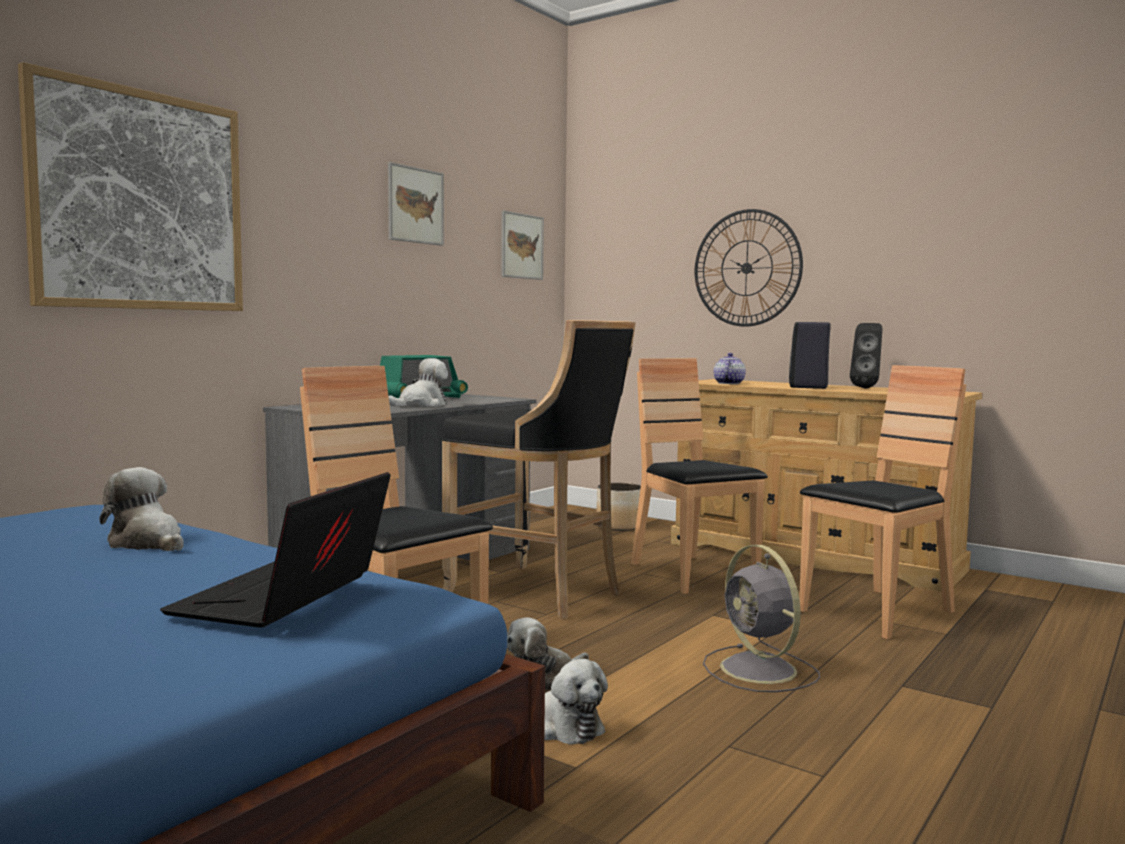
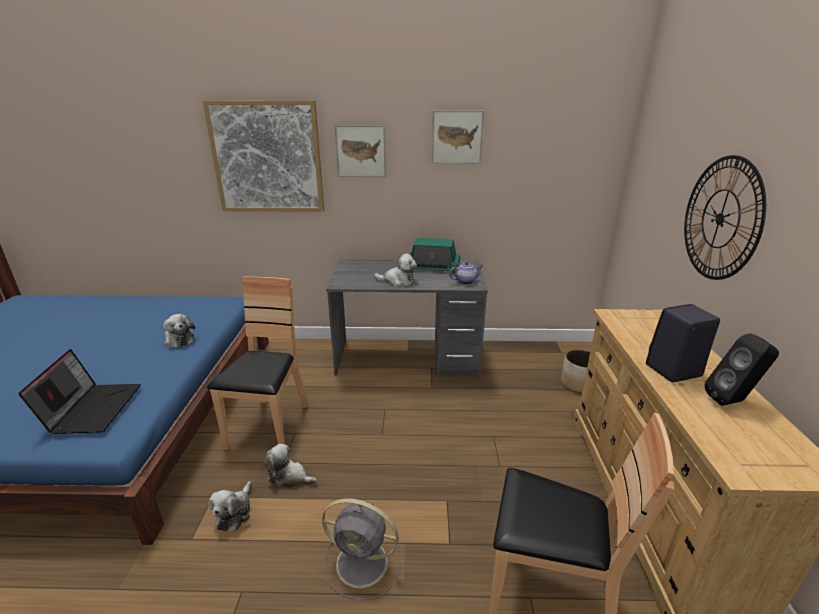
camera: 55 degrees right, 20 degrees up
(147, 543) = (179, 339): plush toy -> plush toy turned 135 degrees clockwise
(284, 598) = (93, 408): laptop -> laptop turned 105 degrees clockwise
(521, 246) = (571, 156): picture -> picture (361, 151)
(540, 594) = (410, 417): black stool -> none
(691, 574) = (518, 457): brown chair -> none
(728, 383) = (629, 329): teapot -> teapot (466, 281)
(760, 670) = (364, 563): grey fan -> grey fan turned 105 degrees counterclockwise

